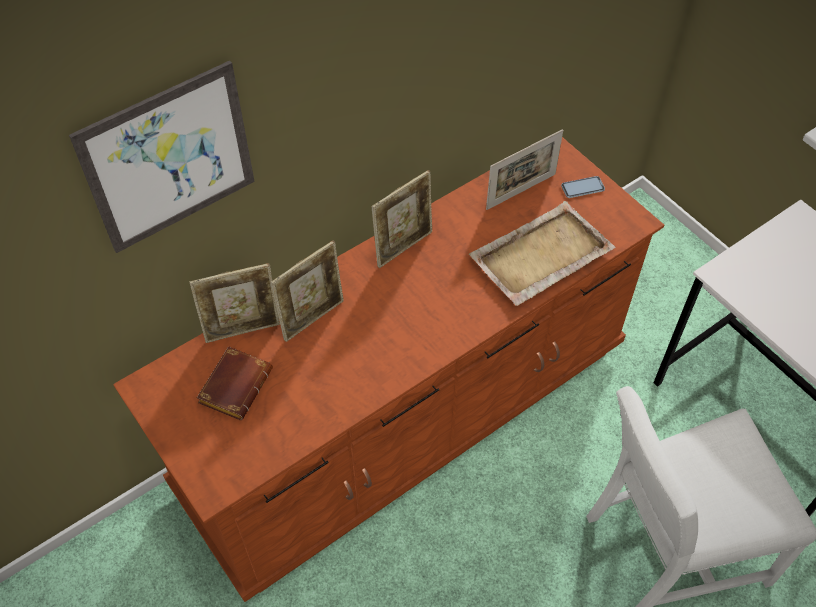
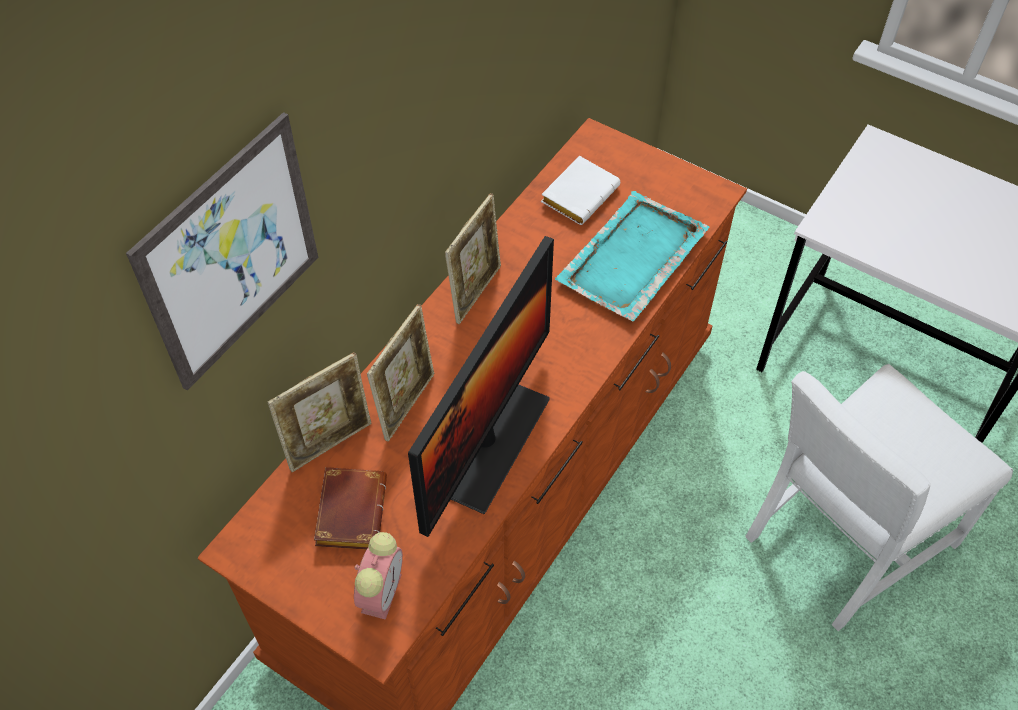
camera: 20 degrees left, 0 degrees up
(232, 452) = (381, 591): none -> alarm clock
(361, 366) = (488, 442): none -> monitor
(521, 191) = (579, 193): picture frame -> white book
(540, 255) = (631, 259): beige tray -> turquoise tray
(582, 188) = (644, 172): phone -> none

